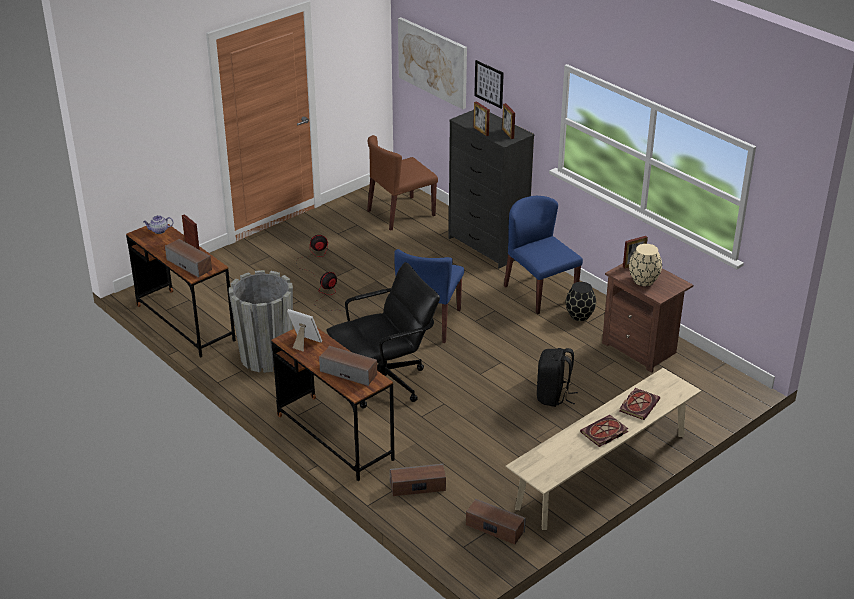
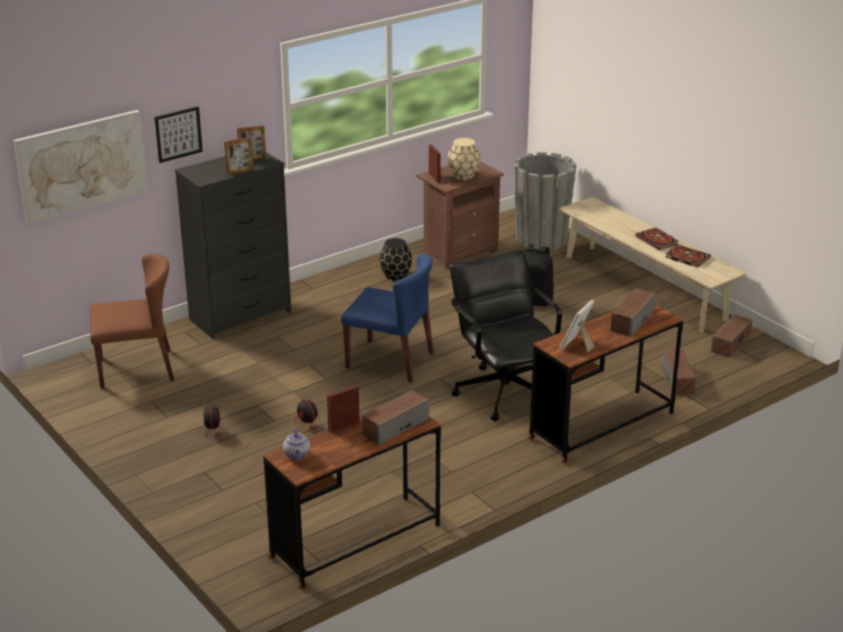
camera: 85 degrees left, 5 degrees down
(266, 356) = (444, 473): grey planter -> grey planter (541, 239)
(400, 213) = (137, 368): brown chair -> brown chair turned 75 degrees counterclockwise
(539, 292) = (346, 293): blue chair -> none
(639, 404) = (615, 222): book -> book (686, 257)

